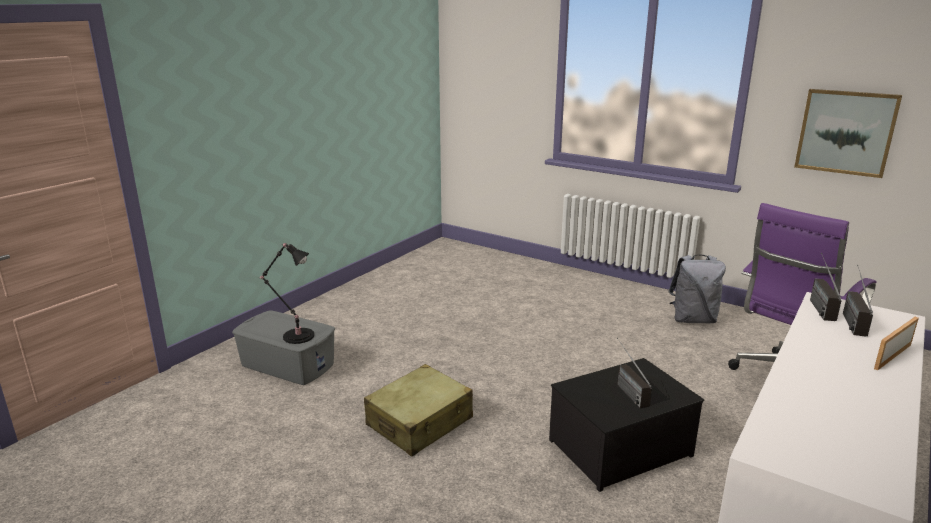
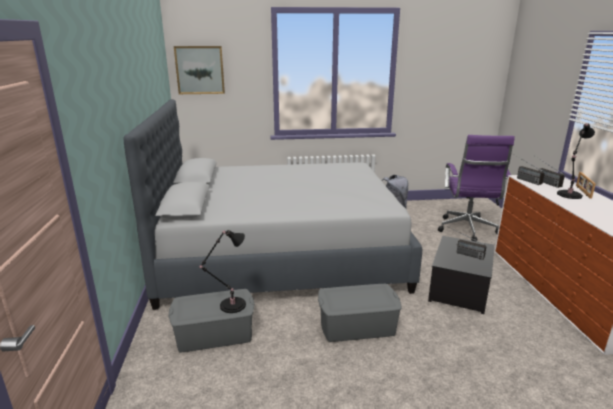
camera: 40 degrees left, 0 degrees up
(420, 422) = (357, 326): beige suitcase -> grey storage box
(465, 316) = (281, 254): none -> grey bed
(840, 351) = (568, 195): none -> black table lamp
(845, 132) = (444, 95): picture -> picture (200, 70)

